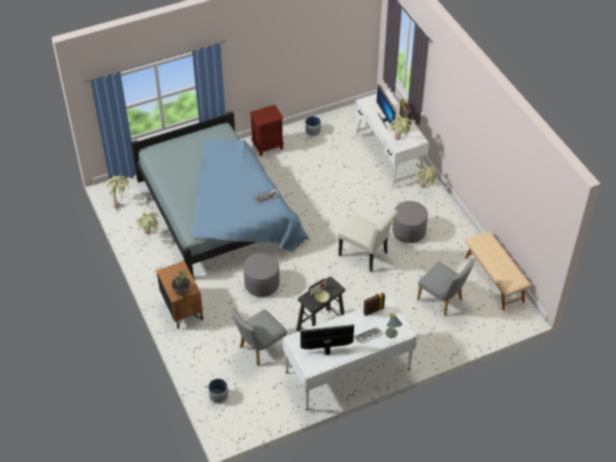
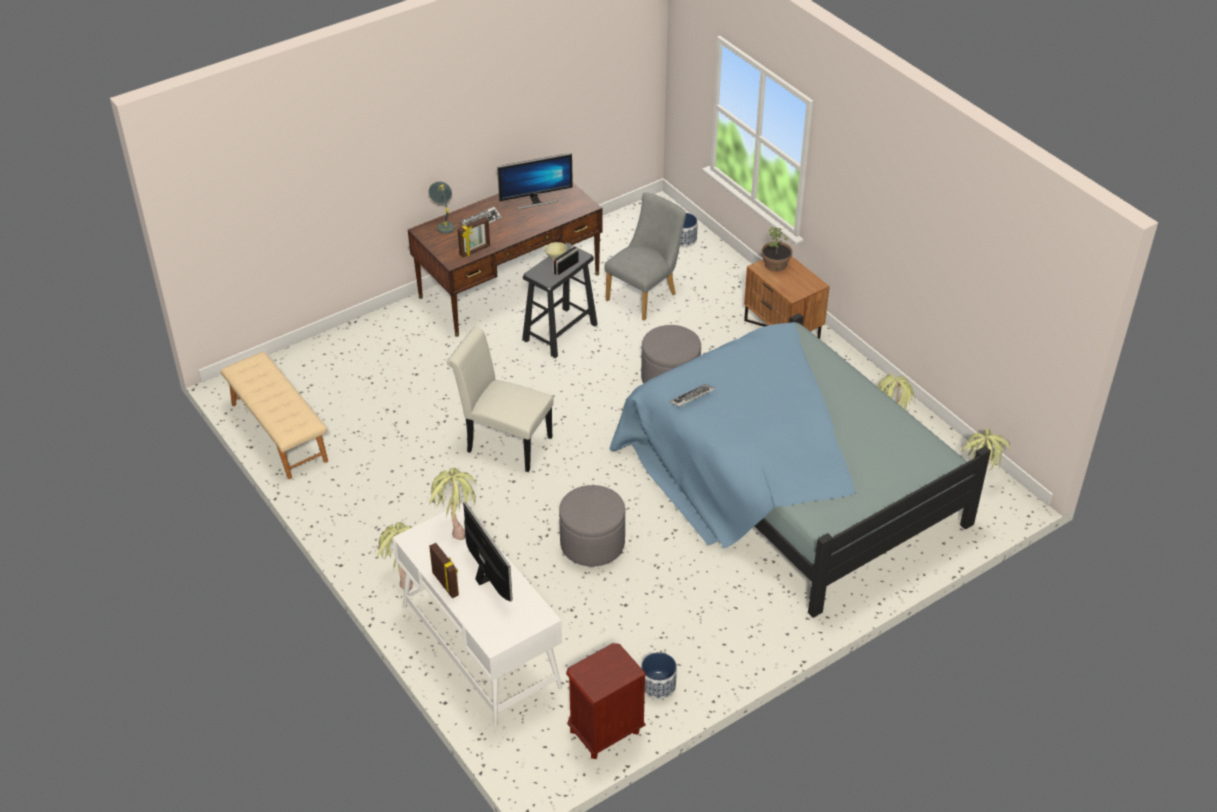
camera: 170 degrees right, 5 degrees down
(268, 146) = (745, 634): brown nightstand -> brown nightstand (605, 732)
(348, 370) = (509, 285): white desk -> brown desk
(408, 231) = (430, 494): grey ottoman -> grey ottoman (592, 543)
(442, 301) = (368, 389): grey chair -> none

